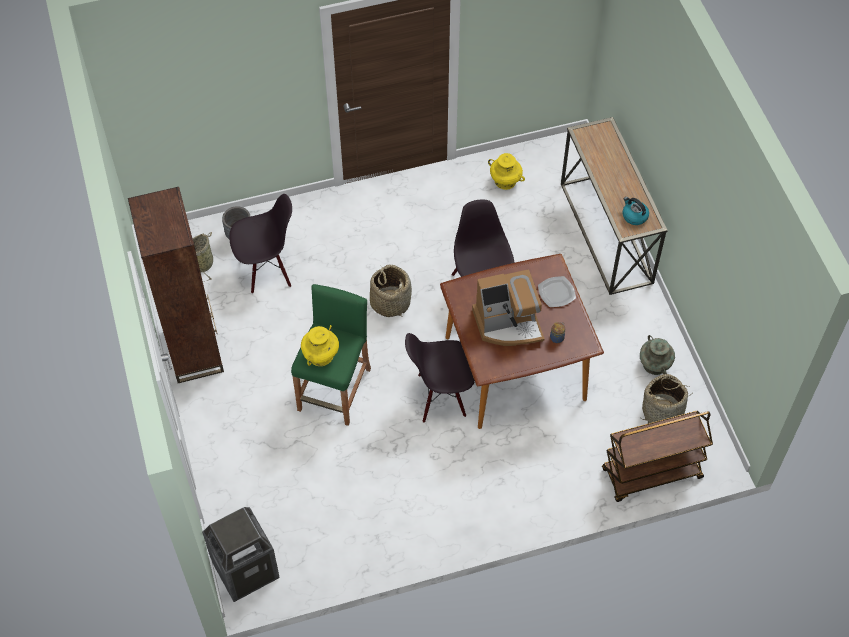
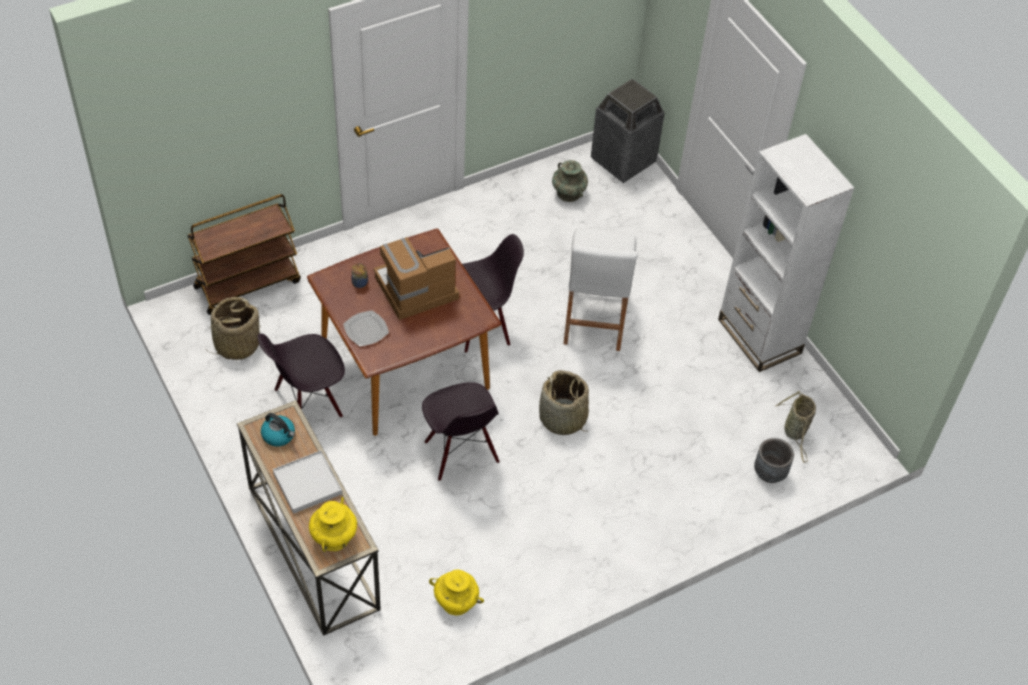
camera: 165 degrees right, 5 degrees down
(194, 350) = (759, 336): brown bookcase -> white bookcase
(266, 270) = (719, 435): black chair -> black chair (308, 404)
(320, 355) = (609, 244): yellow vase -> yellow vase (334, 537)
(335, 389) = (594, 318): green stool -> white stool
(614, 177) = (307, 483): none -> white tray
(654, 364) = (246, 392): turquoise vase -> turquoise vase (569, 193)

